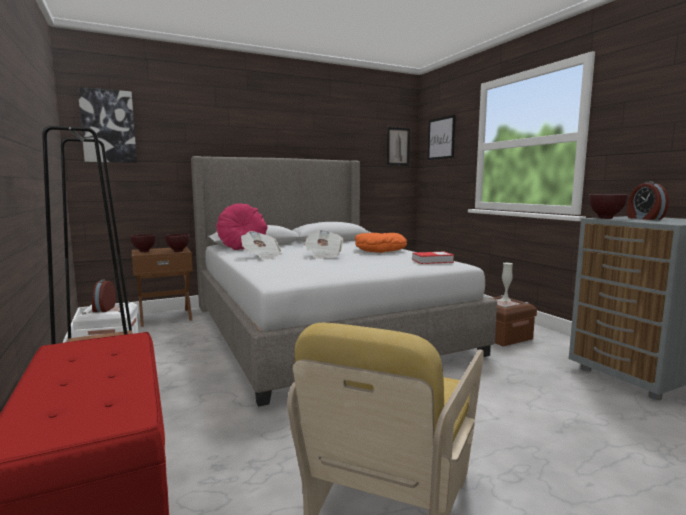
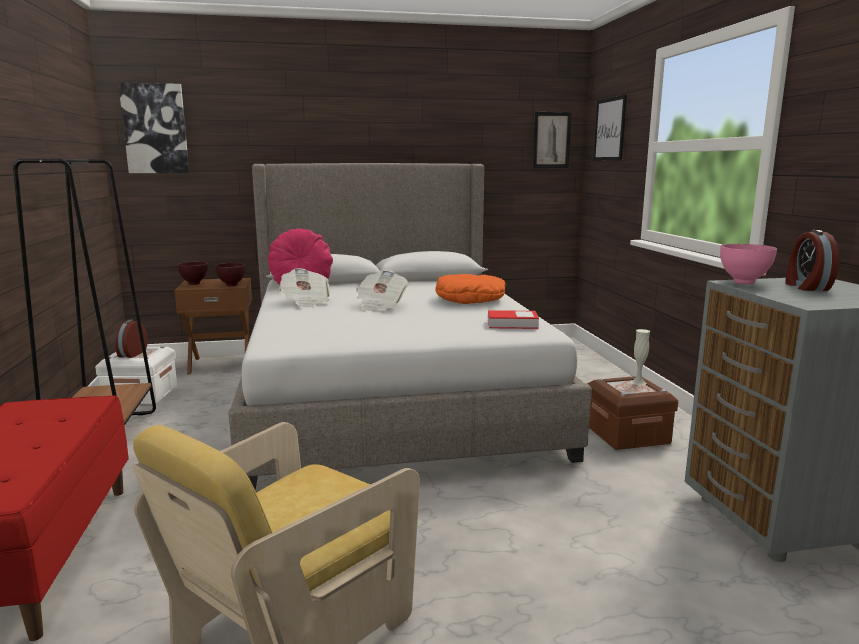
camera: 15 degrees right, 5 degrees up
(606, 218) = (745, 283): brown bowl -> pink bowl

